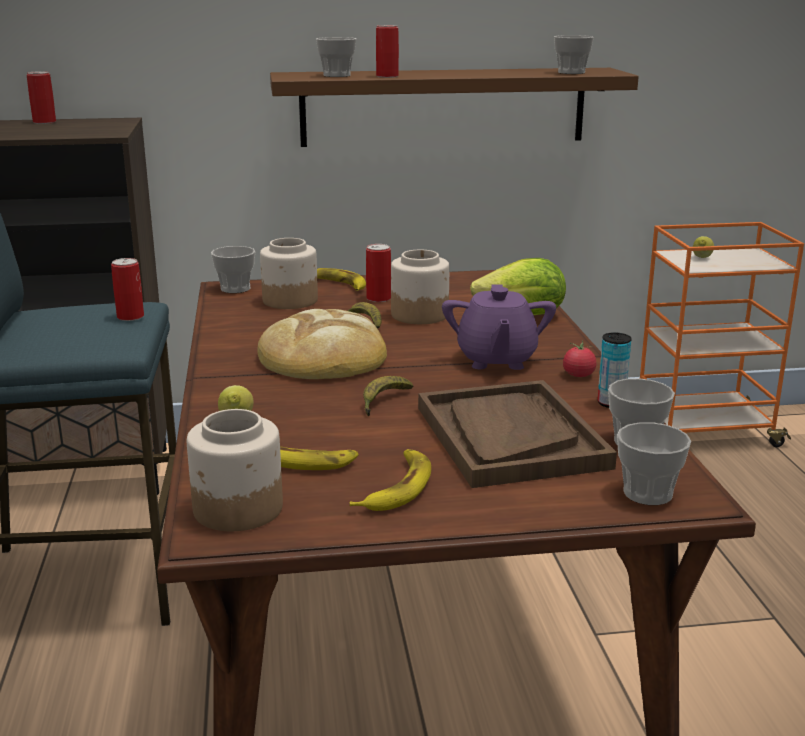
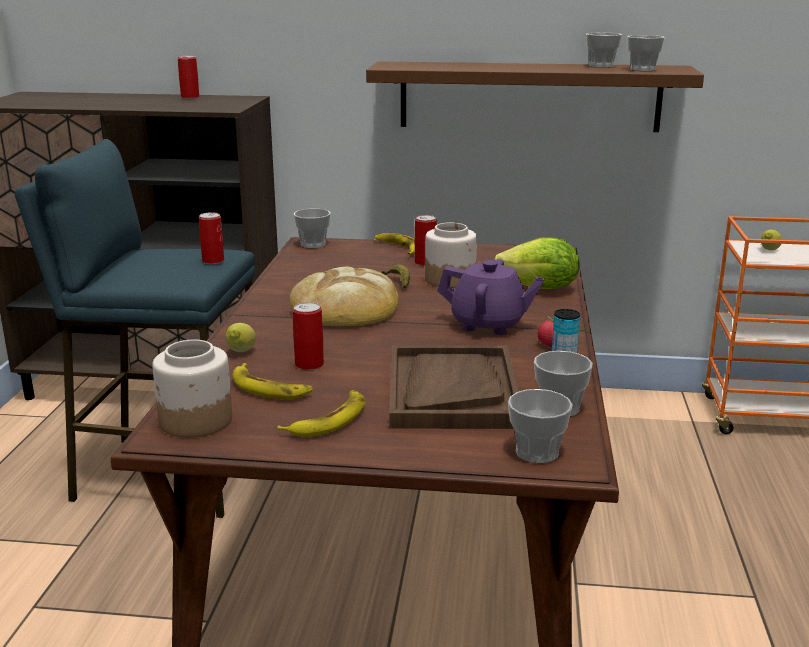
camera: 15 degrees right, 0 degrees up
(289, 301) = (350, 258): jar -> none
(337, 75) = (427, 66): cup -> cup (601, 66)
(383, 402) = (367, 350): banana -> none
(387, 76) = (469, 68): can -> can (309, 364)
(496, 360) = (488, 324): purple teapot -> purple teapot turned 90 degrees counterclockwise

